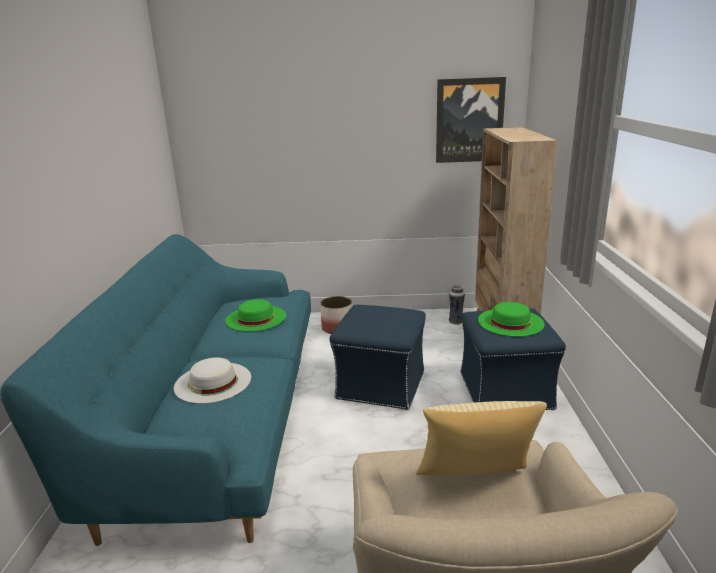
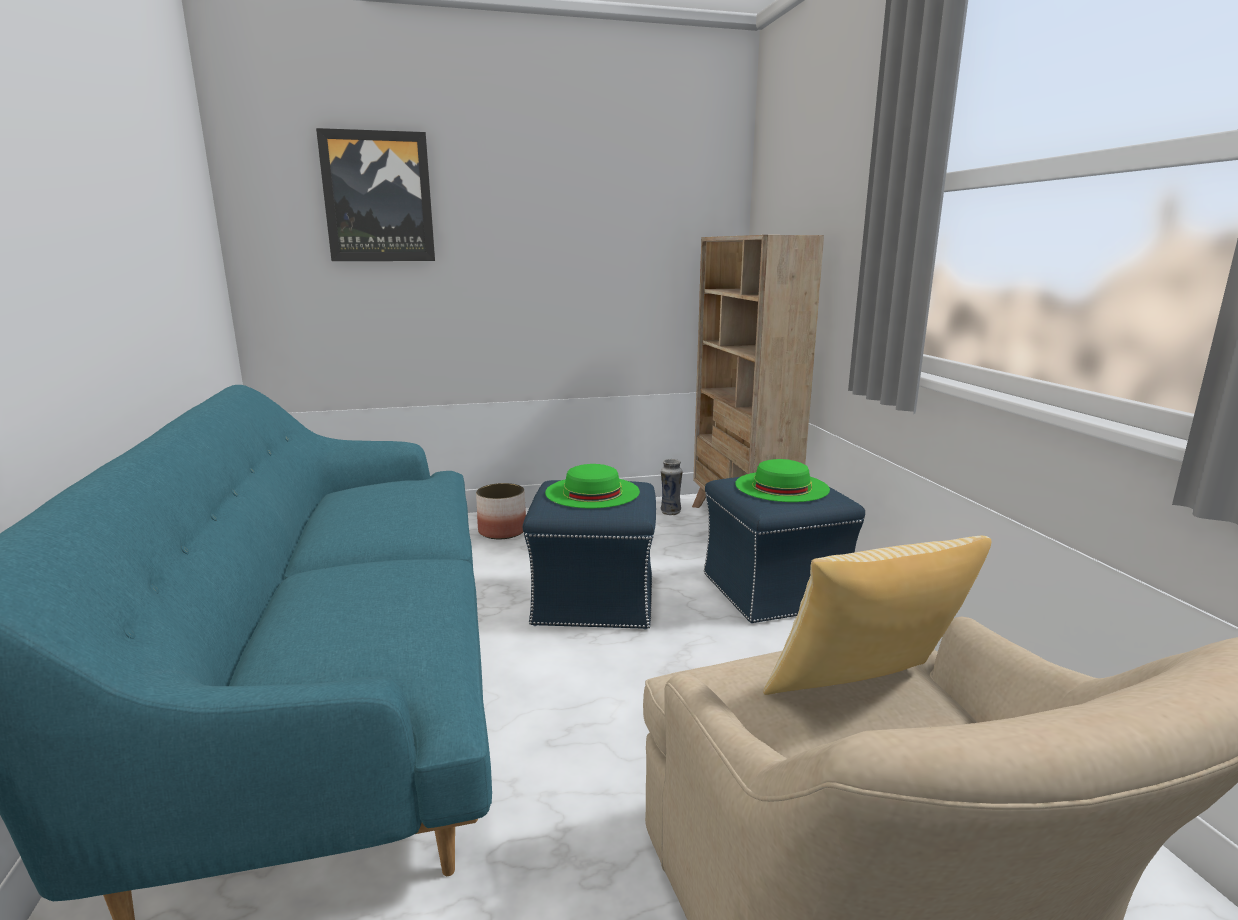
camera: 15 degrees left, 5 degrees down
(213, 382) = (346, 598): white hat -> none
(256, 318) = (393, 506): green hat -> green hat (592, 492)
(469, 120) = (678, 230): picture -> picture (378, 197)

